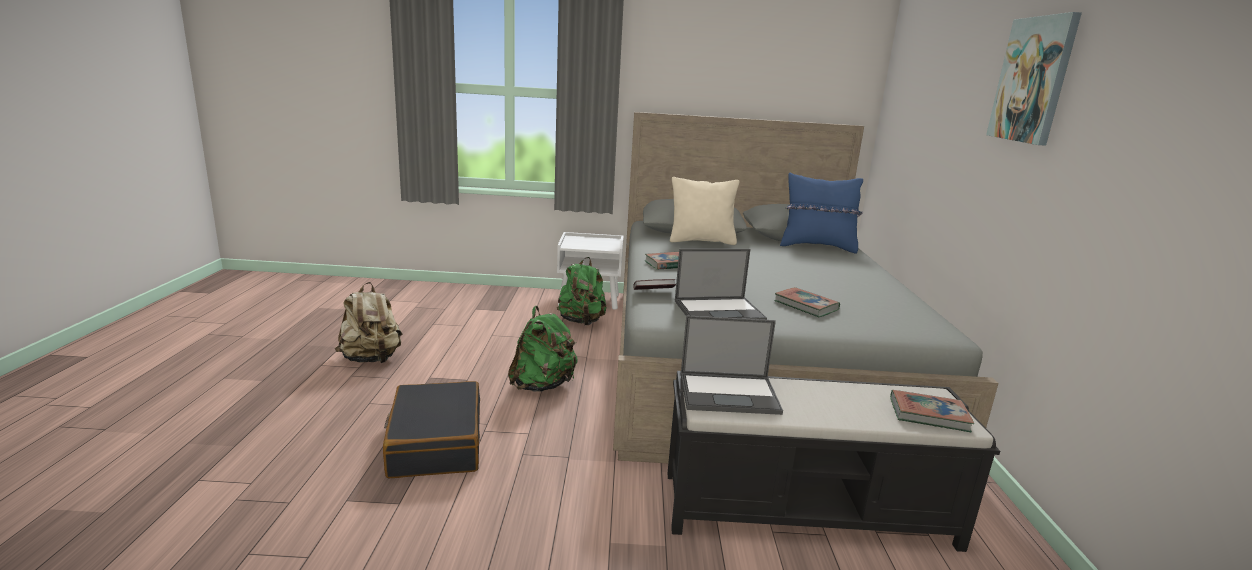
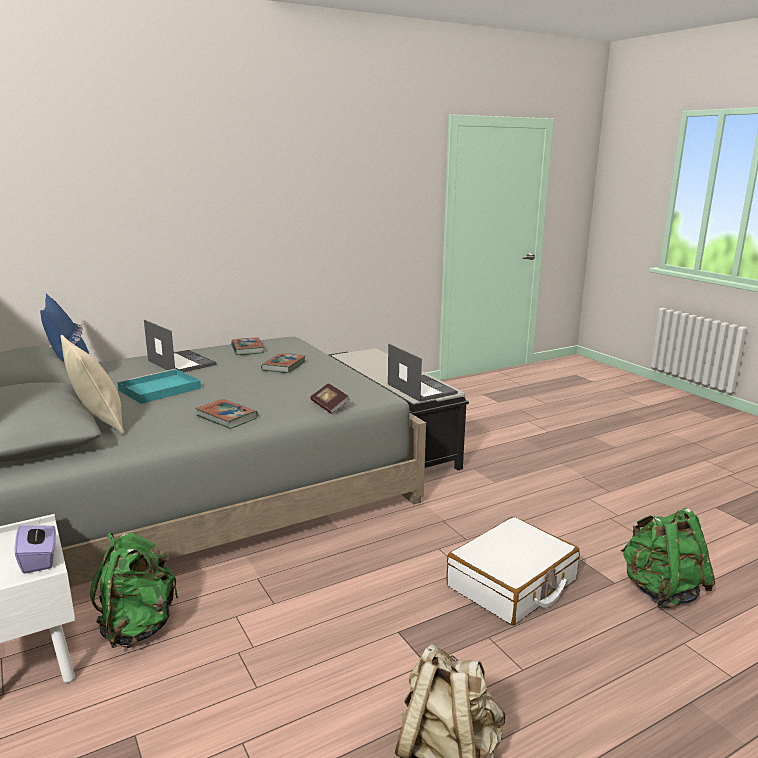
camera: 120 degrees left, 0 degrees up
(435, 443) = (512, 584): black suitcase -> white suitcase
(542, 385) = (354, 577): green backpack -> green backpack (661, 591)
(581, 246) = (39, 560): none -> purple tissue box
(720, 311) = (336, 383): laptop -> laptop (181, 362)
(762, 260) = (158, 389): none -> turquoise tray
(928, 415) = (372, 356): book -> book (247, 349)
(1033, 80) = (223, 174): picture -> none

